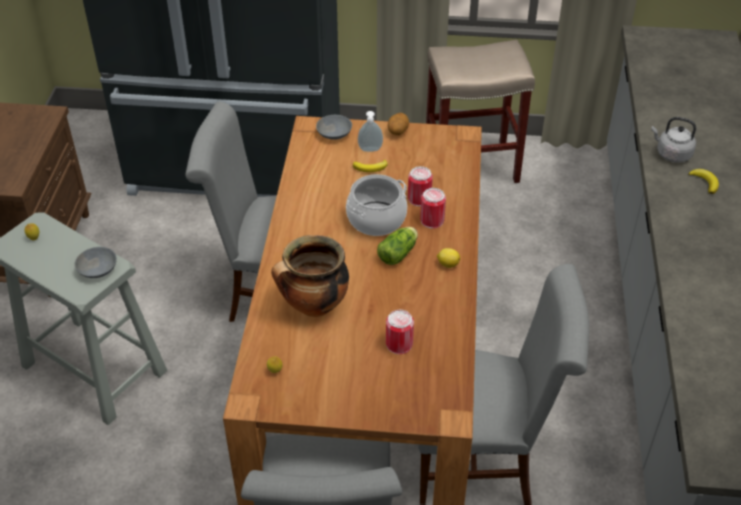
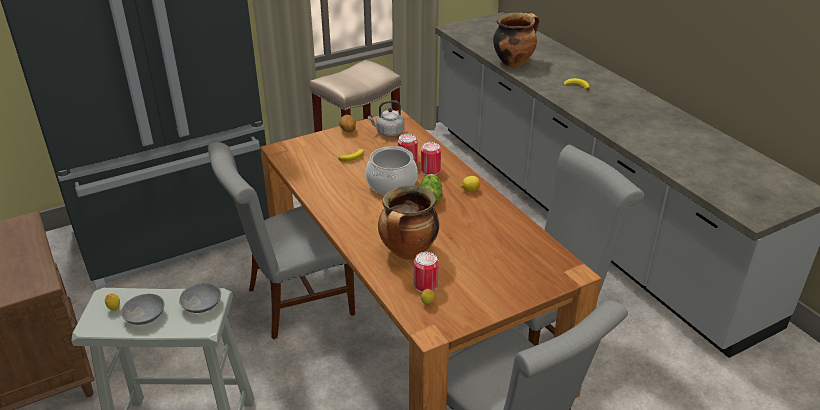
camera: 35 degrees left, 10 degrees down
(334, 133) = (302, 146): grey bowl -> grey bowl (144, 315)
(370, 150) = (340, 147): soap dispenser -> none
(399, 344) = (493, 247): can -> can (425, 285)
(662, 115) = (513, 62): none -> cooking pot
(671, 154) = (542, 79): grey kettle -> grey kettle (388, 132)

